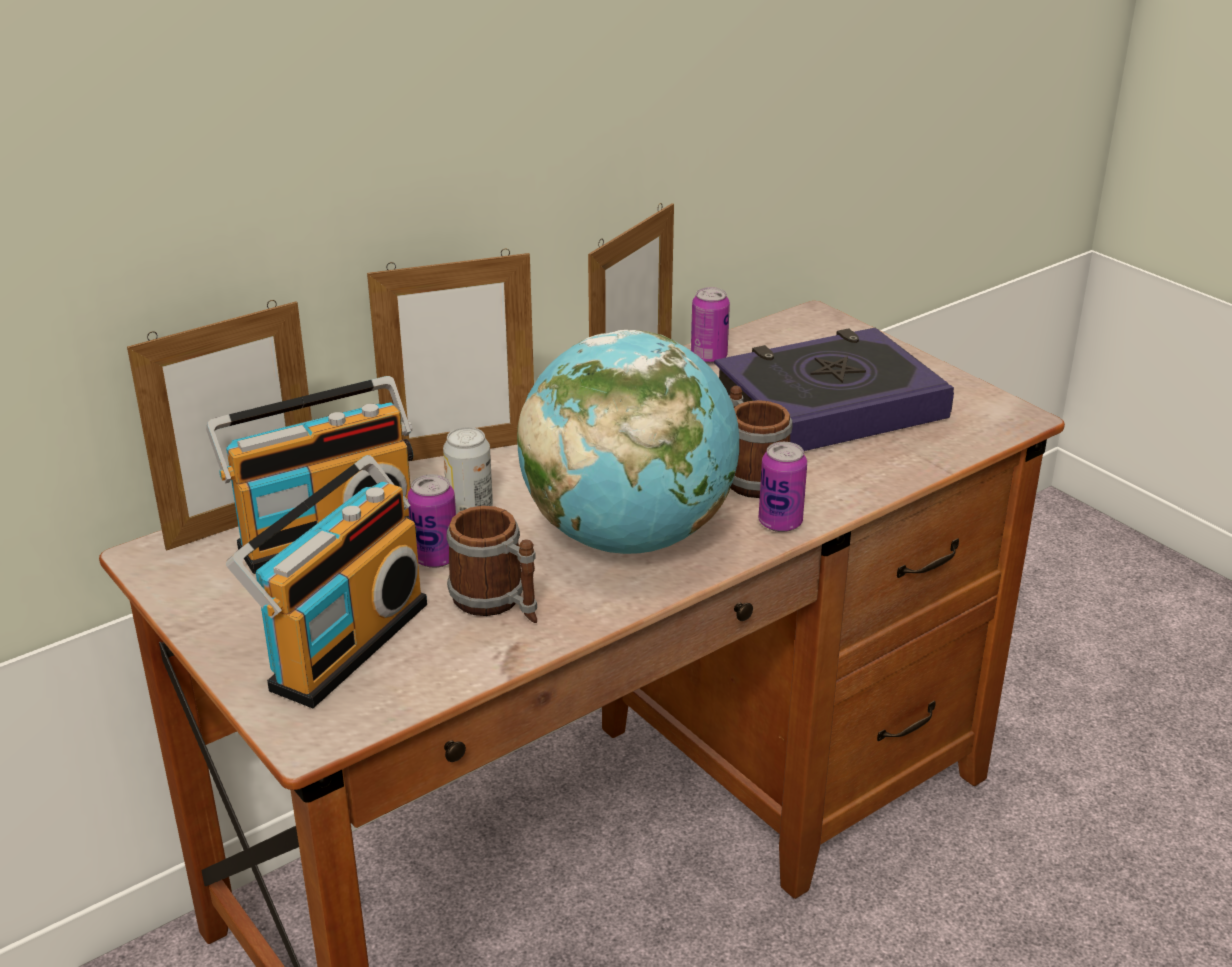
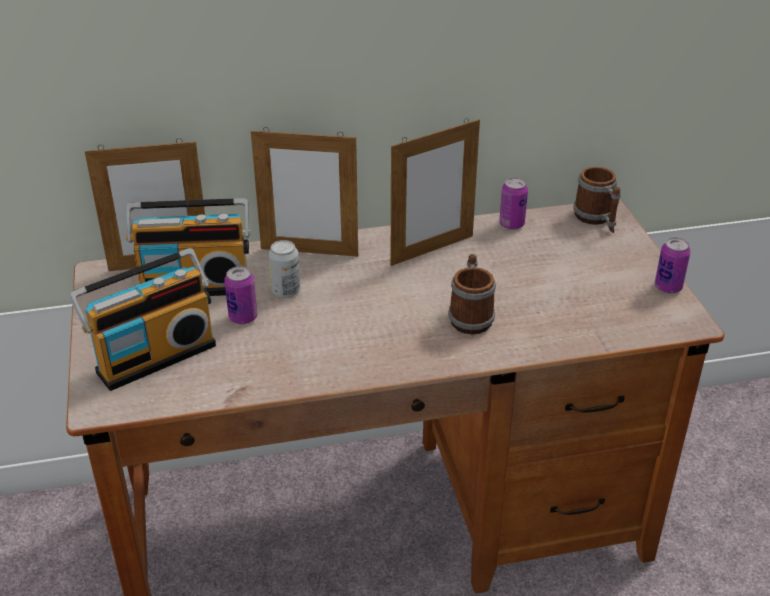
camera: 25 degrees right, 5 degrees up
(497, 603) = (255, 357): mug -> mug (597, 219)
(628, 536) = (363, 336): globe -> none
(780, 523) = (463, 354): can -> can (668, 287)
(829, 404) = (564, 279): book -> none

